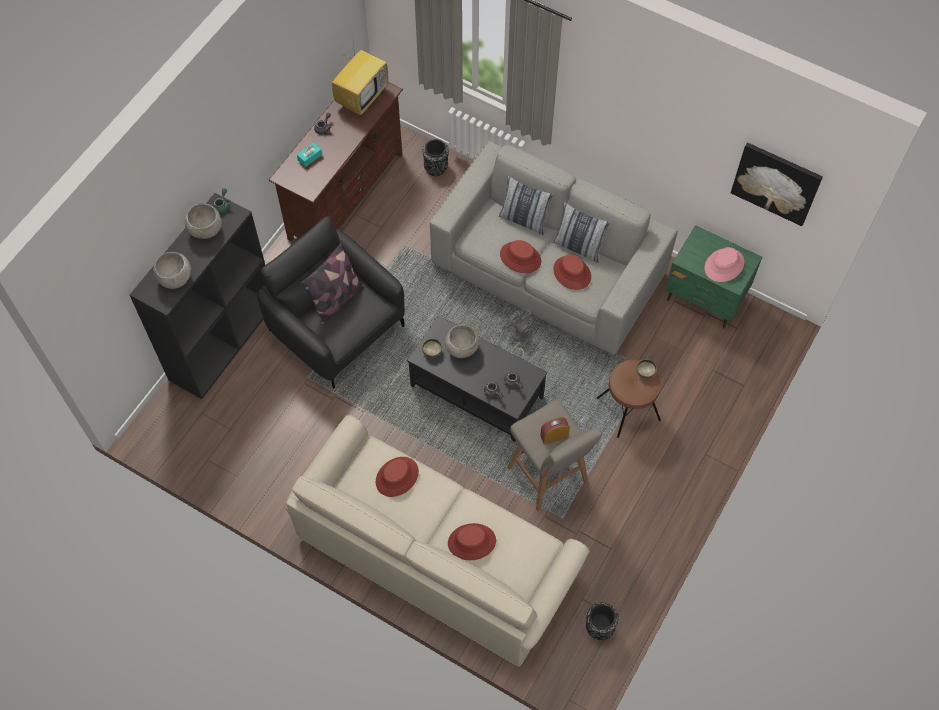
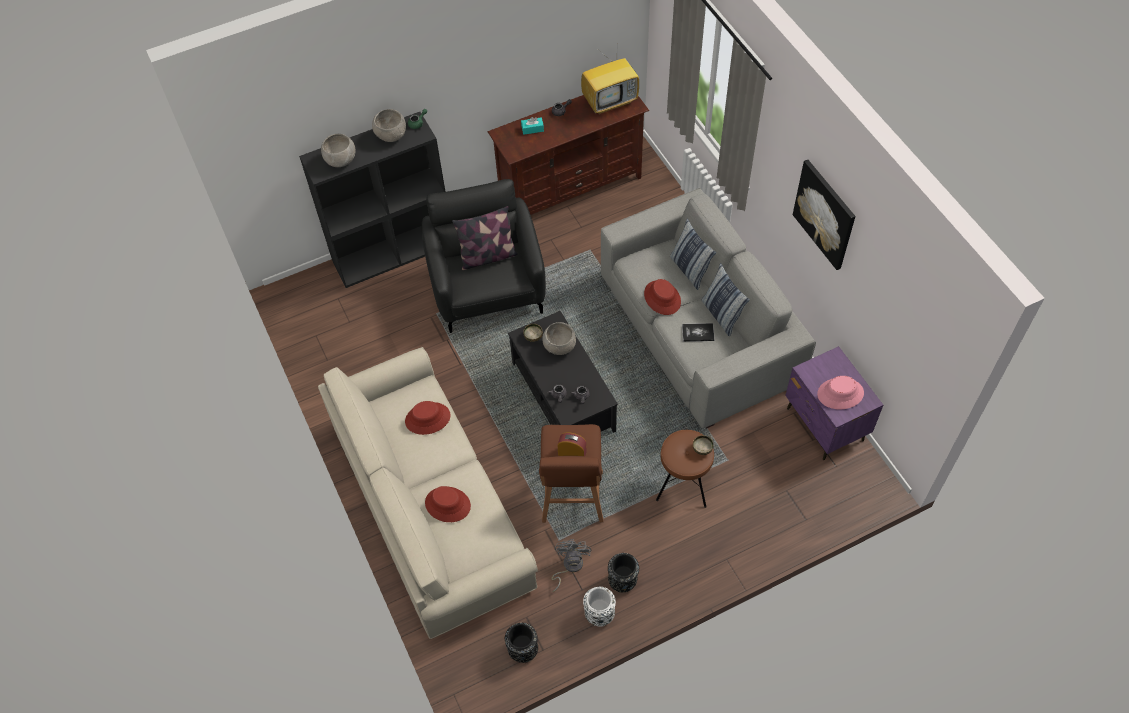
camera: 35 degrees right, 5 degrees down
(436, 167) = (662, 201): black vase -> black vase (623, 580)
(518, 338) = (630, 372): grey fan -> grey fan (569, 566)
(549, 477) = (572, 499): grey stool -> brown stool
(572, 273) = (698, 333): red hat -> book
(639, 560) = (599, 614): none -> white vase
(705, 298) = (824, 425): green nightstand -> purple nightstand
(776, 183) = (904, 325): picture -> picture (825, 214)

